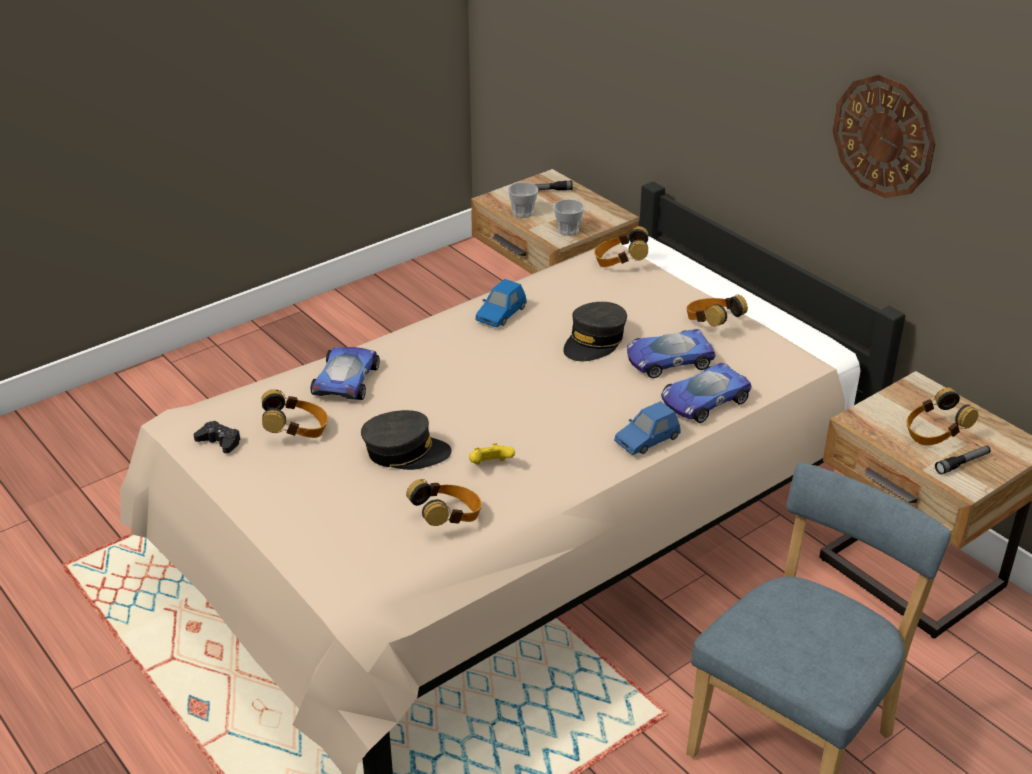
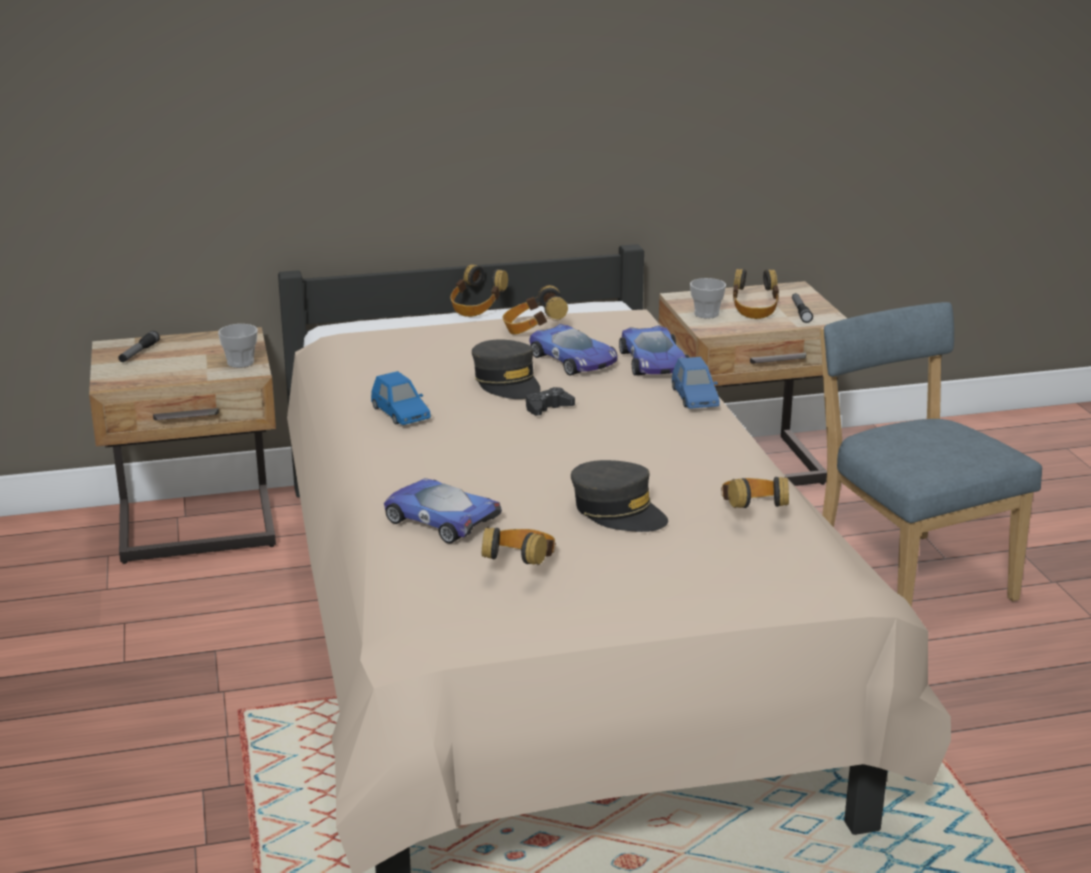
camera: 65 degrees left, 10 degrees down
(219, 442) = (494, 620): black game controller -> black game controller (547, 408)
(405, 452) = (618, 511): grey cap -> grey cap turned 105 degrees clockwise
(490, 466) = (680, 473): yellow game controller -> none
(523, 213) = (167, 375): cup -> cup (706, 314)
(620, 263) = (371, 341): headphones -> headphones (477, 309)
(668, 360) = (574, 360): toy car -> toy car turned 45 degrees counterclockwise
(884, 136) = (574, 86): wall clock -> none

